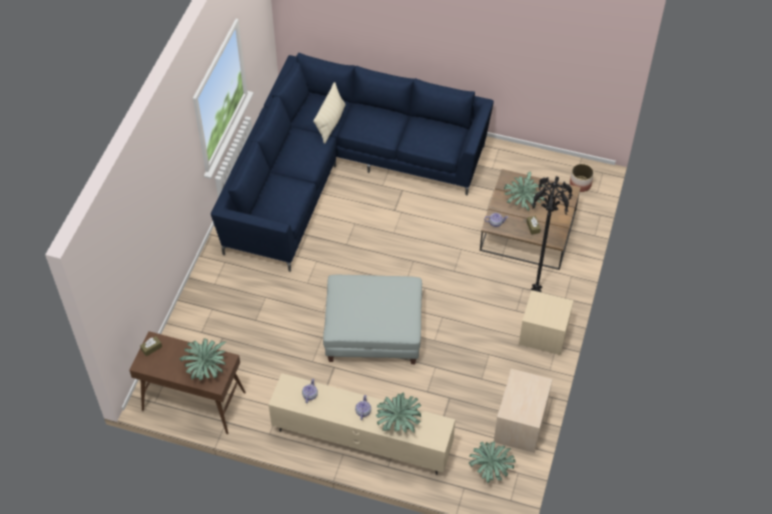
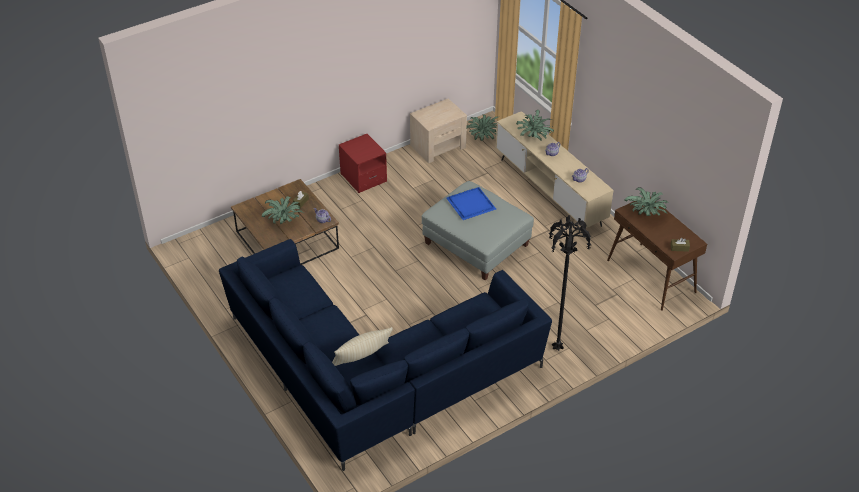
camera: 140 degrees left, 10 degrees down
(386, 308) = (470, 205): none -> blue tray
(537, 290) = (333, 202): black floor lamp -> black floor lamp (556, 348)
(543, 335) = (363, 178): beige nightstand -> red nightstand
(580, 184) = (206, 246): planter -> none

